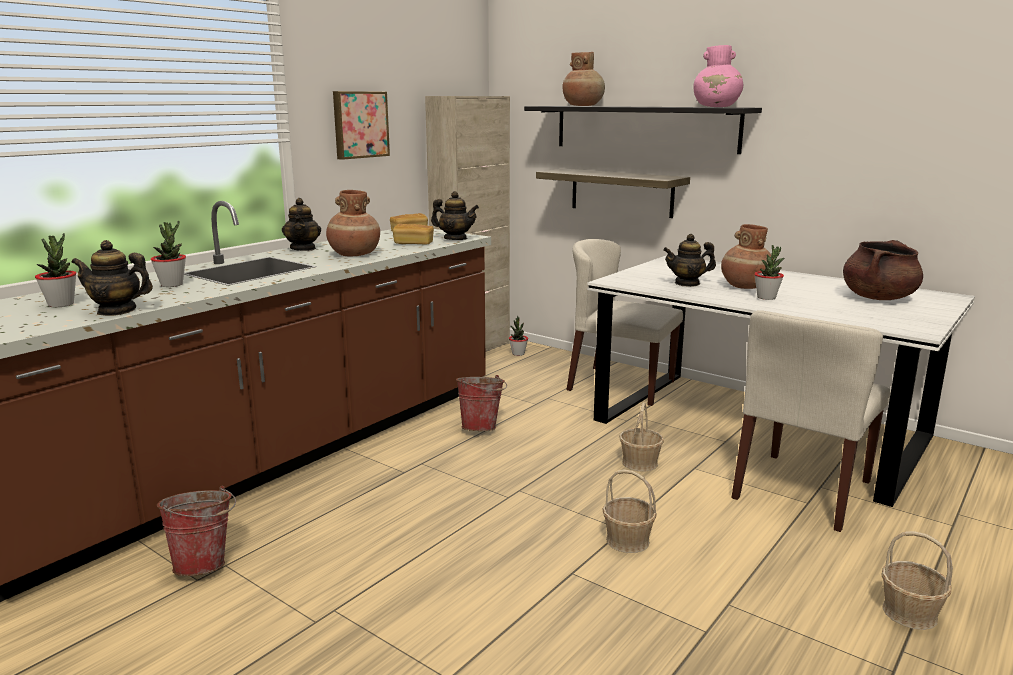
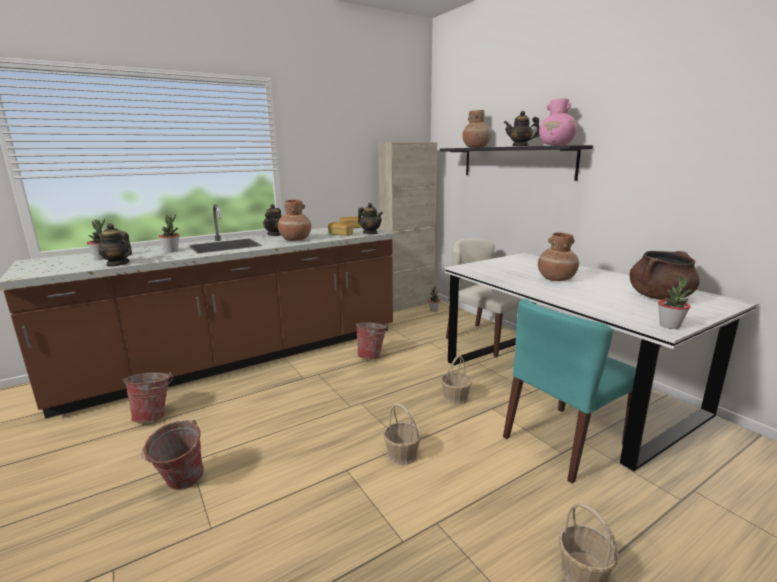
camera: 20 degrees right, 0 degrees up
(347, 641) = (180, 484): none -> bucket
(359, 124) = (329, 160): picture -> none
(621, 192) = (501, 207): shelf -> none
(687, 283) = (514, 273): teapot -> teapot (520, 146)
(766, 297) = (562, 289): potted plant -> potted plant (669, 326)
(803, 490) = (565, 441): beige chair -> turquoise chair

